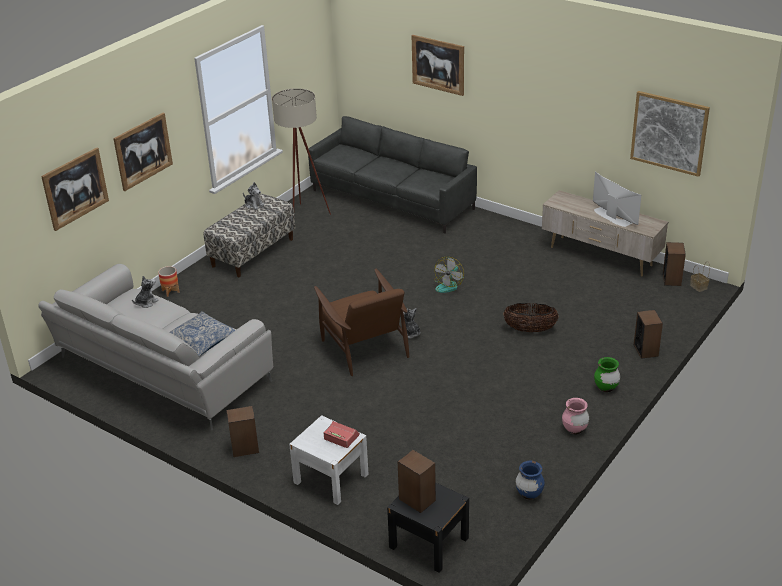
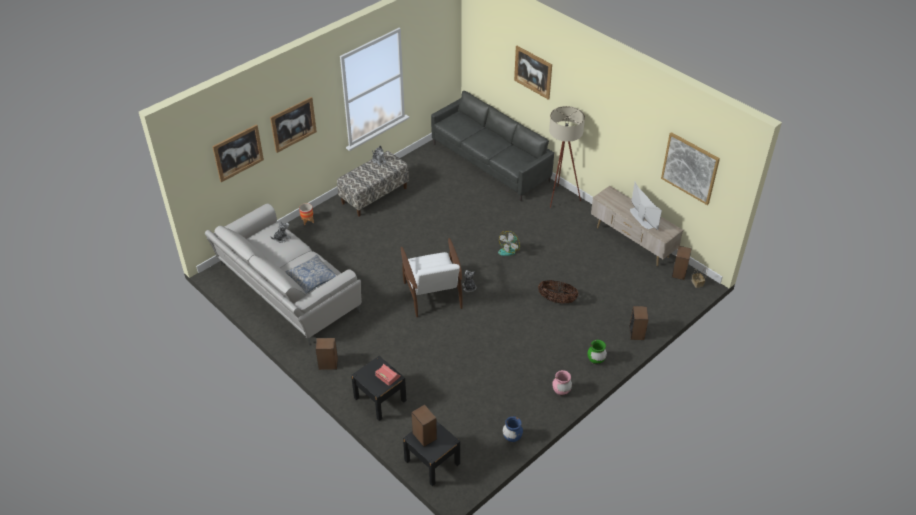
camera: 10 degrees right, 10 degrees up
(304, 217) = (420, 168): beige floor lamp -> beige floor lamp (559, 200)
(331, 478) = (380, 399): white nightstand -> black nightstand
(364, 346) = (432, 293): brown armchair -> white armchair

